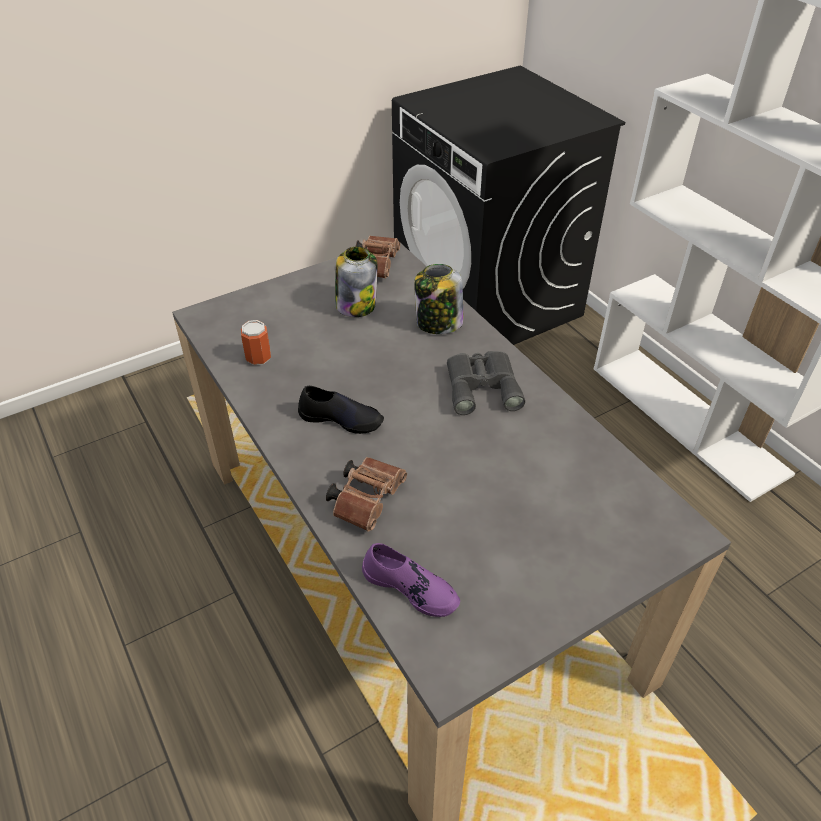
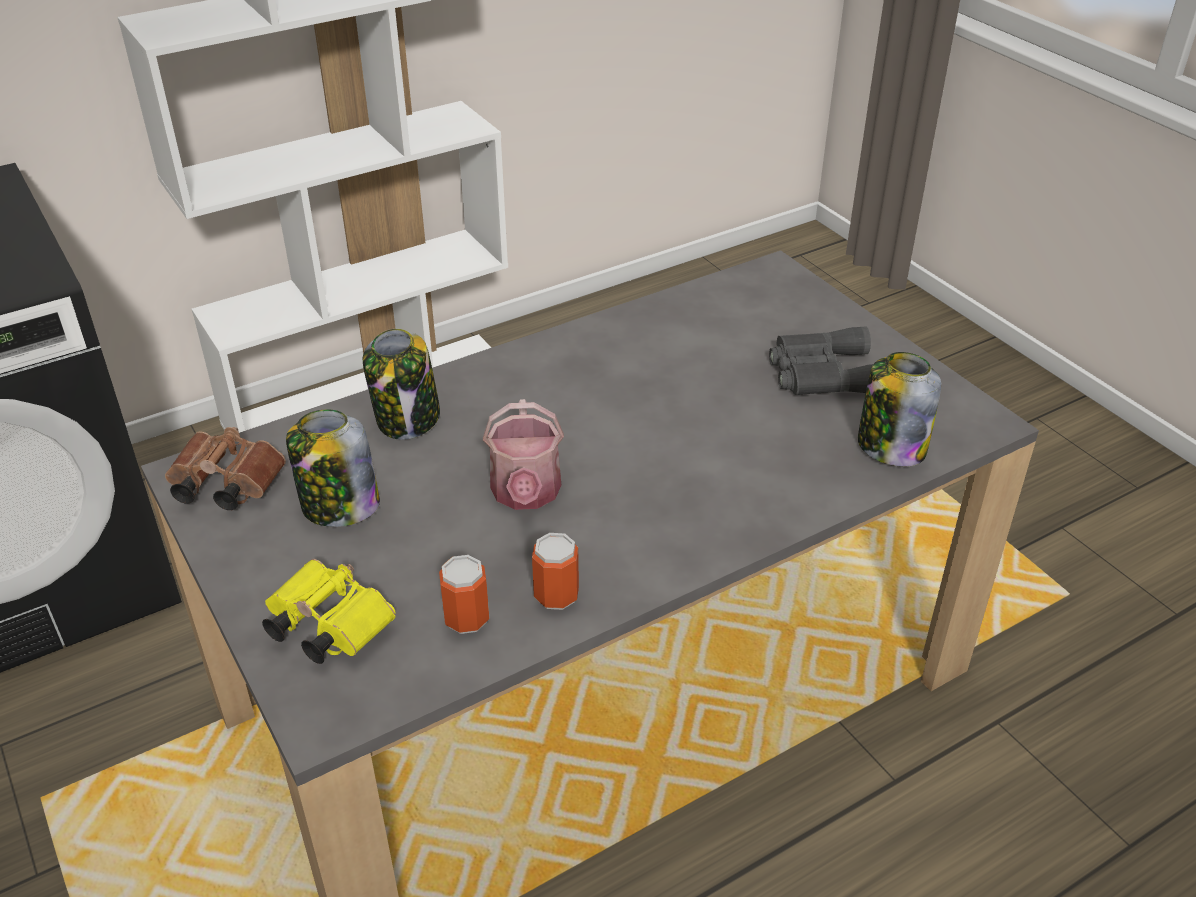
camera: 90 degrees left, 5 degrees down
(263, 310) = (325, 626): none -> yellow binoculars
(270, 392) = (556, 595): none -> can
(341, 418) = (618, 512): black shoe -> none
(362, 377) = (526, 494): none -> watering can
(368, 499) = (766, 482): brown binoculars -> none
(411, 587) = (890, 446): purple shoe -> jar
(482, 385) = (551, 384): grey binoculars -> grey binoculars (821, 373)

